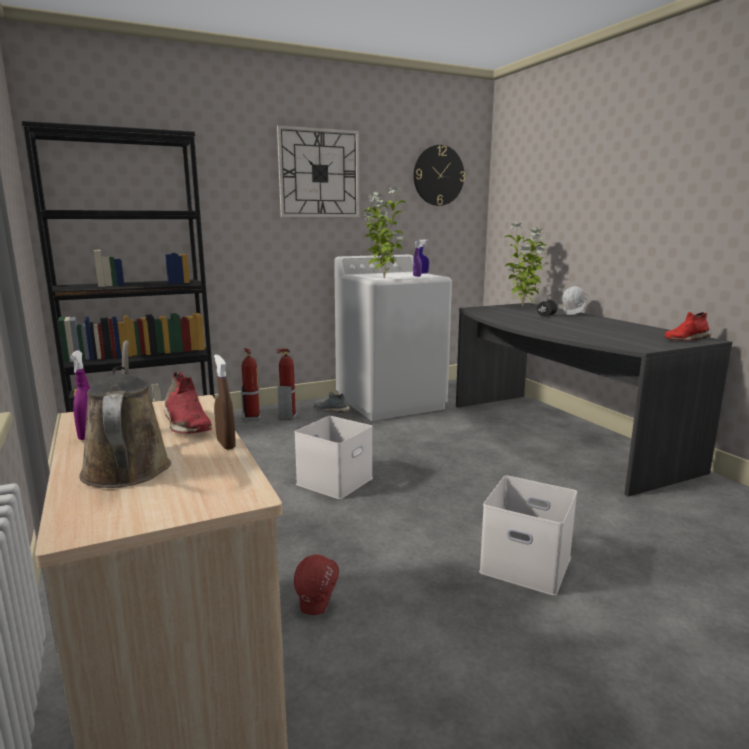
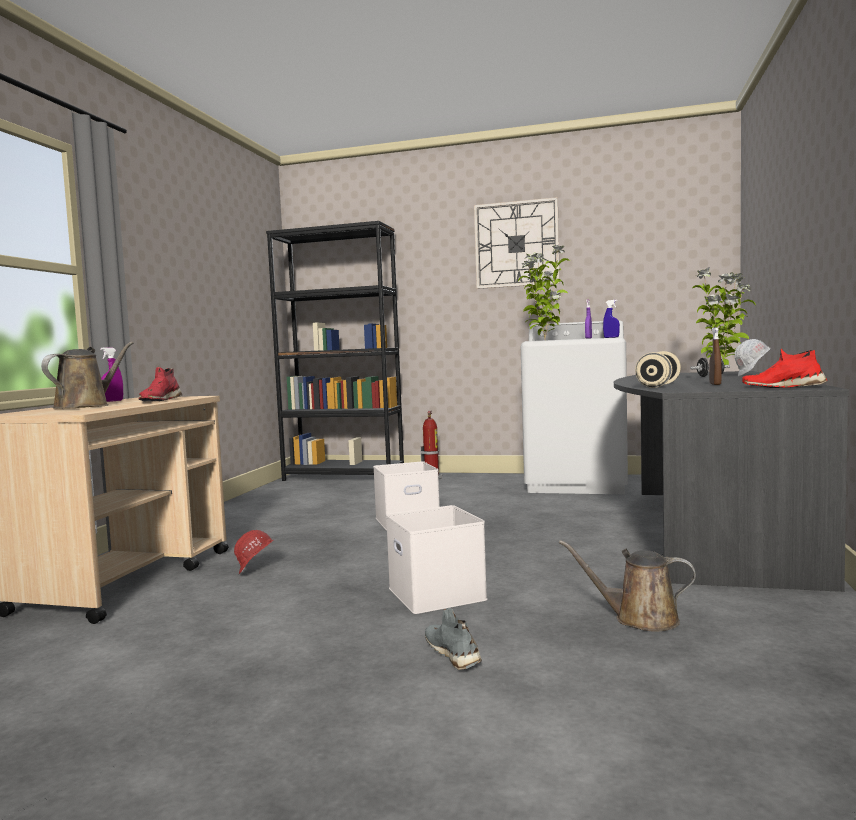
camera: 40 degrees right, 10 degrees down
(226, 444) = (143, 404): brown spray bottle -> brown spray bottle (715, 384)
(288, 416) = (461, 481): fire extinguisher -> none
(332, 410) = (508, 482): grey shoe -> grey shoe (453, 654)
(438, 175) = (661, 230): wall clock -> none
(587, 337) = (658, 386): none -> beige dumbbell
(678, 537) = (639, 619): none -> brown watering can

